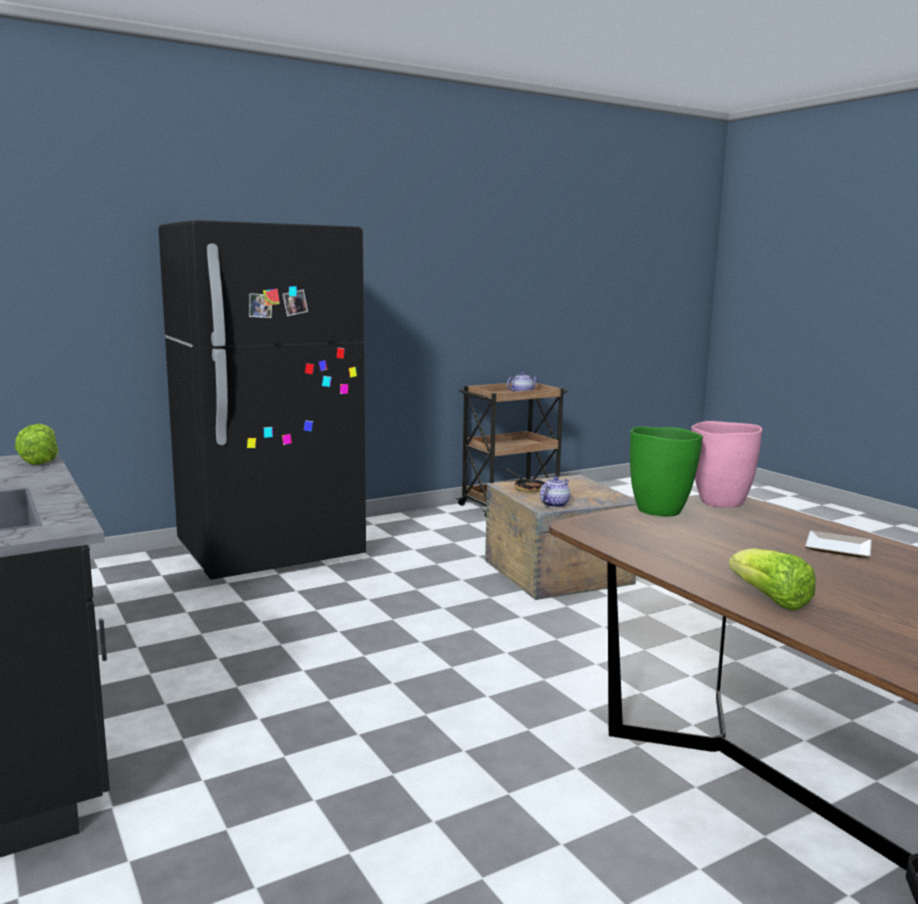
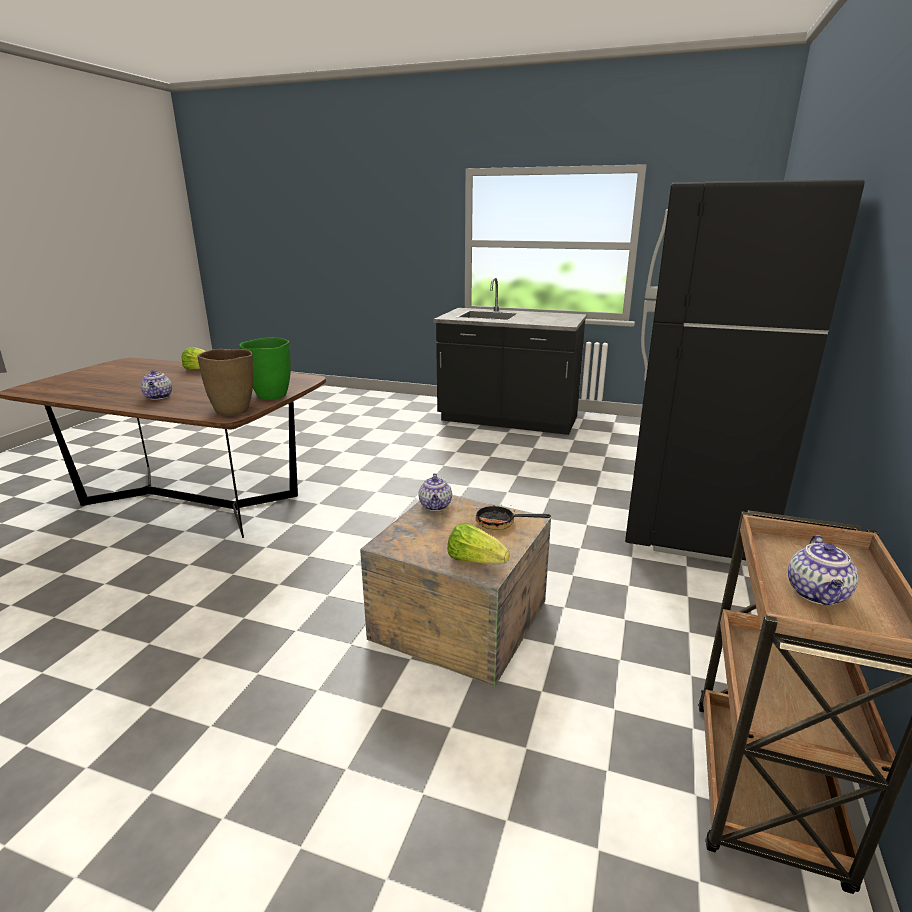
camera: 140 degrees right, 10 degrees up
(40, 460) = (557, 324): lettuce -> lettuce (475, 561)
(720, 503) = (233, 411): pink vase -> brown vase
(835, 547) = (158, 397): plate -> teapot

